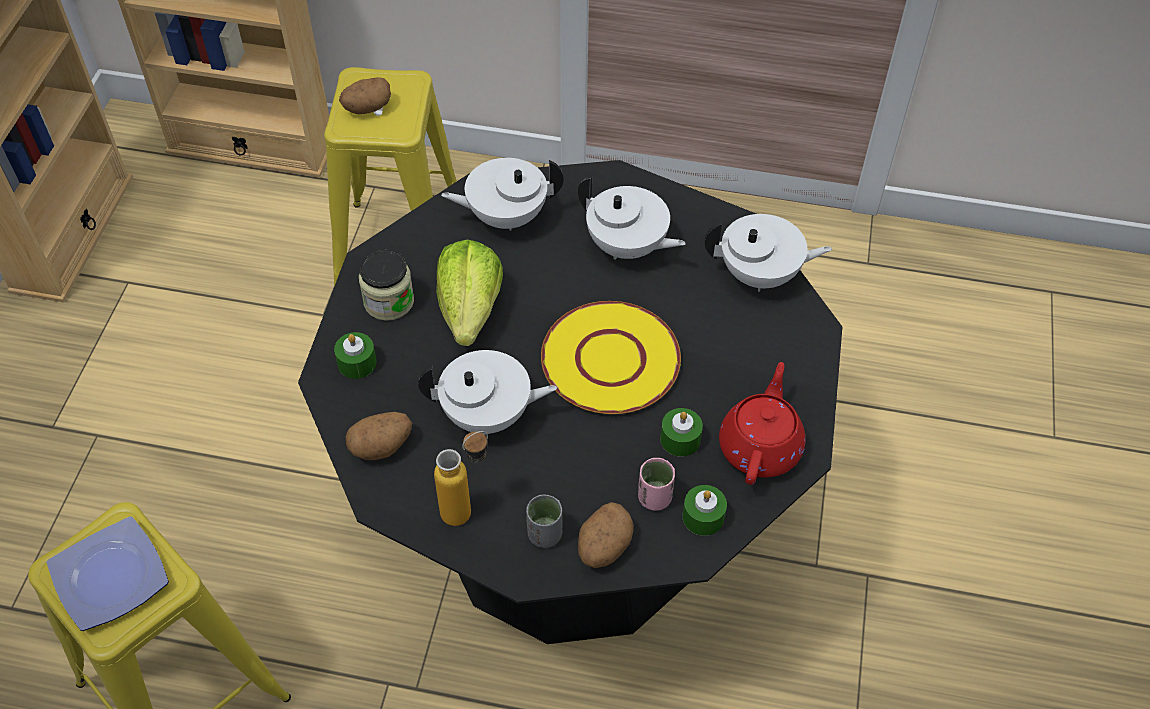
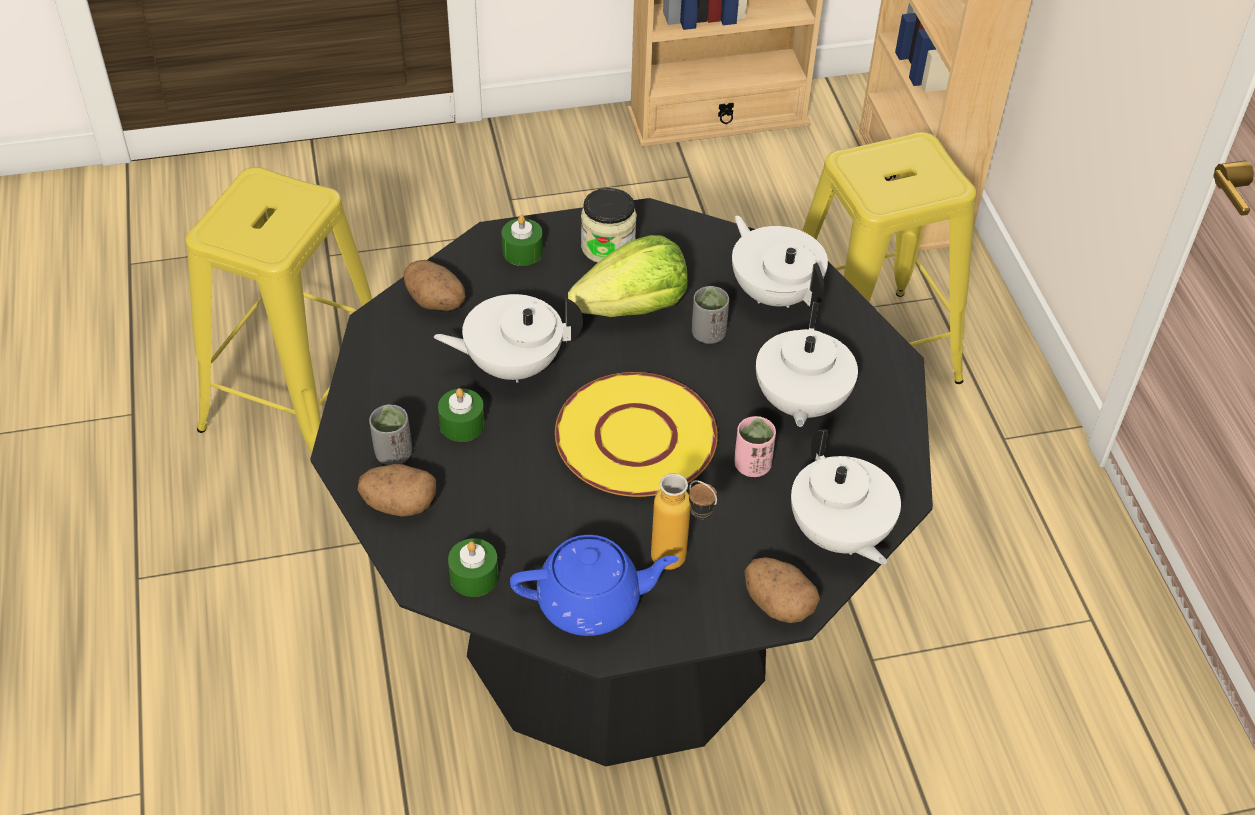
camera: 65 degrees right, 5 degrees down
(108, 577) = (261, 212): plate -> none
(367, 108) = (888, 168): potato -> potato (778, 603)
(467, 507) = (397, 386): bottle -> bottle (680, 564)
(488, 415) = (512, 364): white teapot -> white teapot turned 105 degrees clockwise
(526, 273) = (708, 334): none -> grey cup
(654, 497) = (478, 528): pink cup -> pink cup (752, 465)
(680, 439) = (564, 527): green candle -> green candle (462, 424)
(760, 446) = (592, 602): red teapot -> blue teapot

